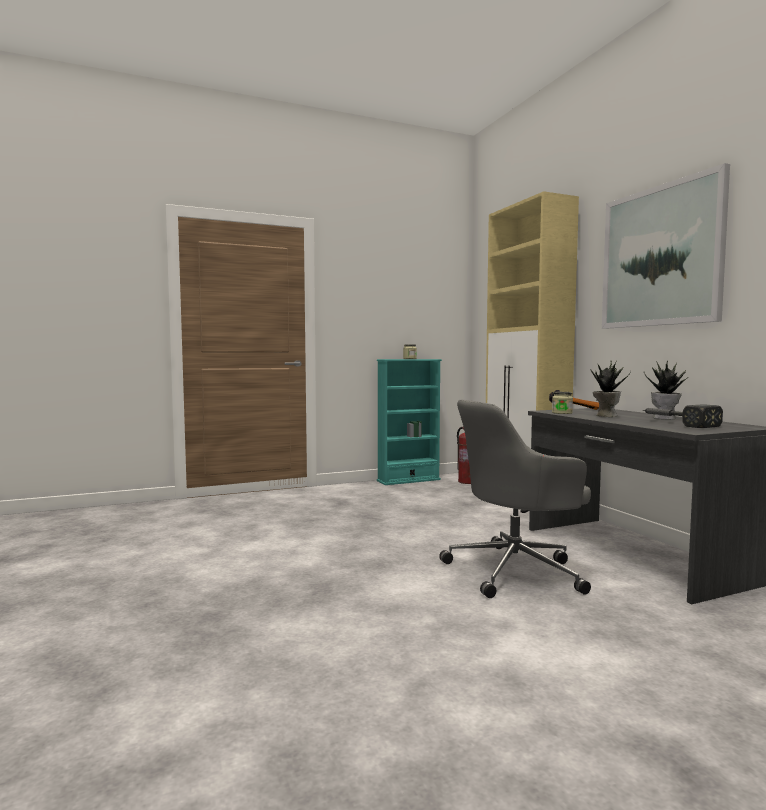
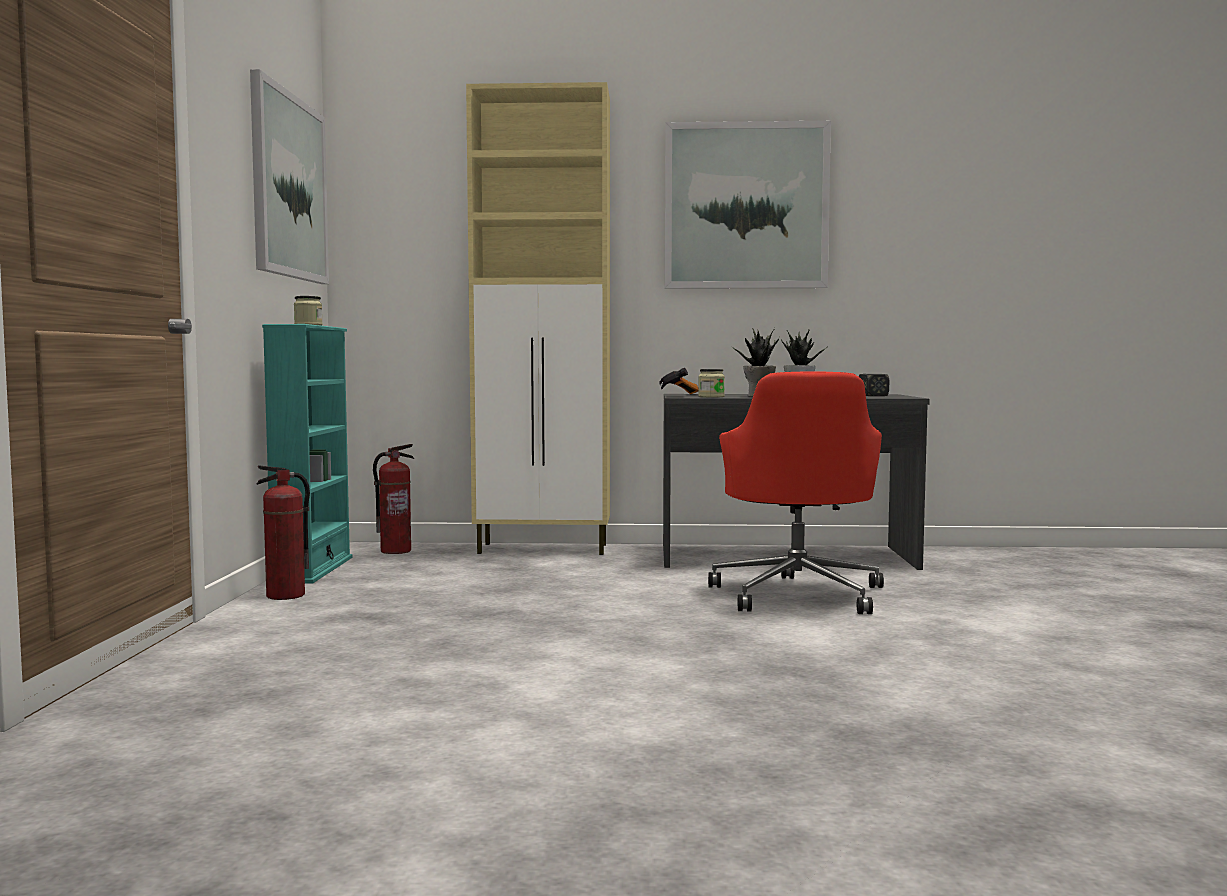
camera: 65 degrees left, 0 degrees up
(359, 486) = (285, 596): none -> fire extinguisher
(420, 289) = (288, 187): none -> picture
(516, 571) = (798, 594): grey office chair -> red office chair

